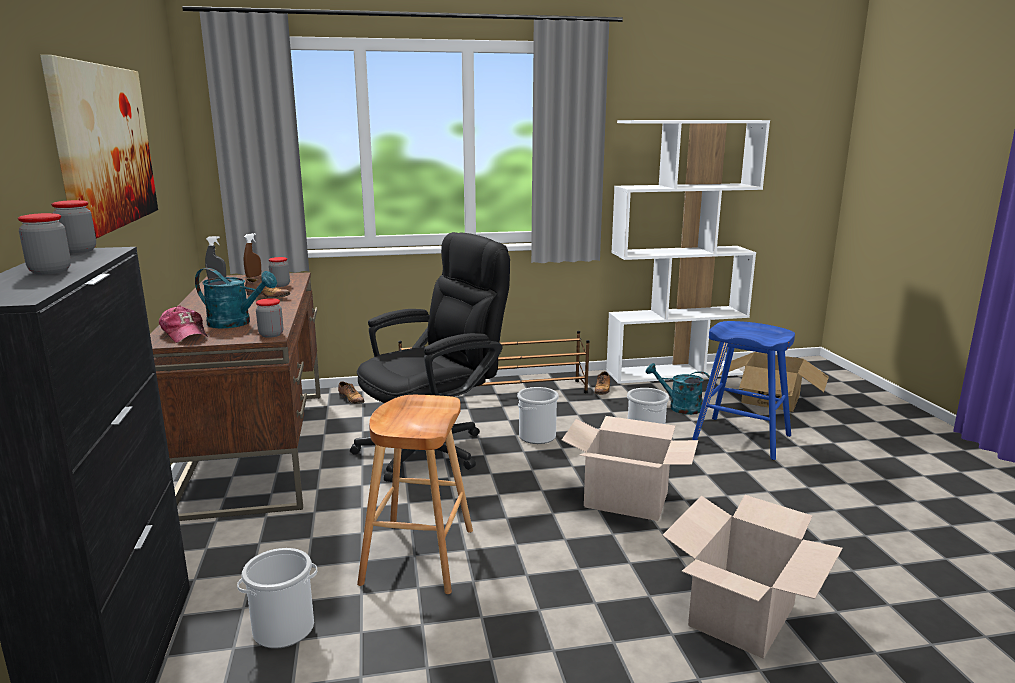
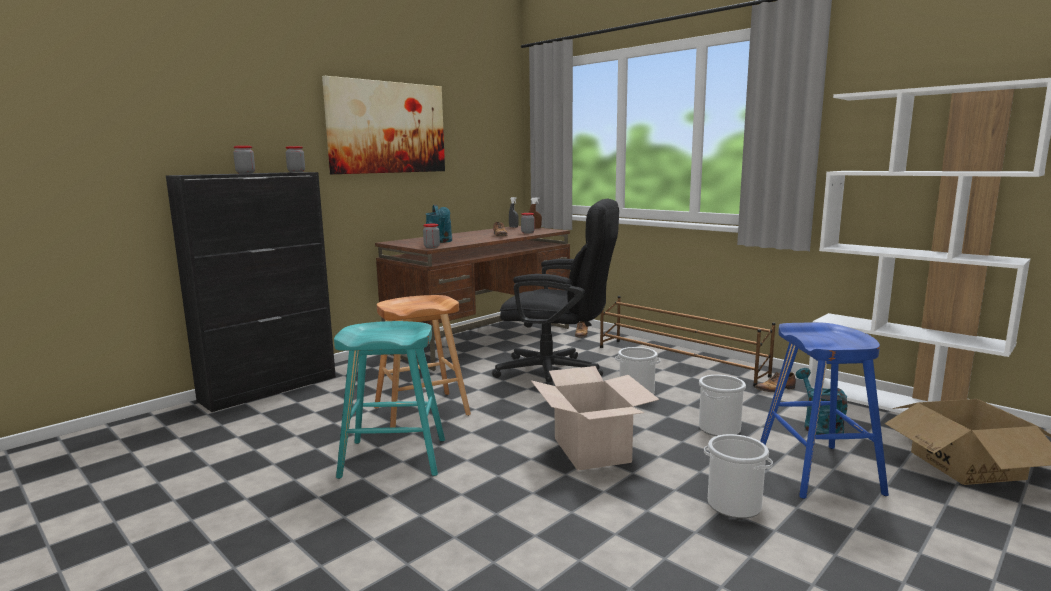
camera: 55 degrees right, 5 degrees down
(185, 334) = (409, 241): cap -> none
(284, 628) = (320, 406): bucket -> bucket (734, 505)
(524, 613) = (393, 458): none -> turquoise stool
(741, 615) = (476, 539): cardboard box -> none

